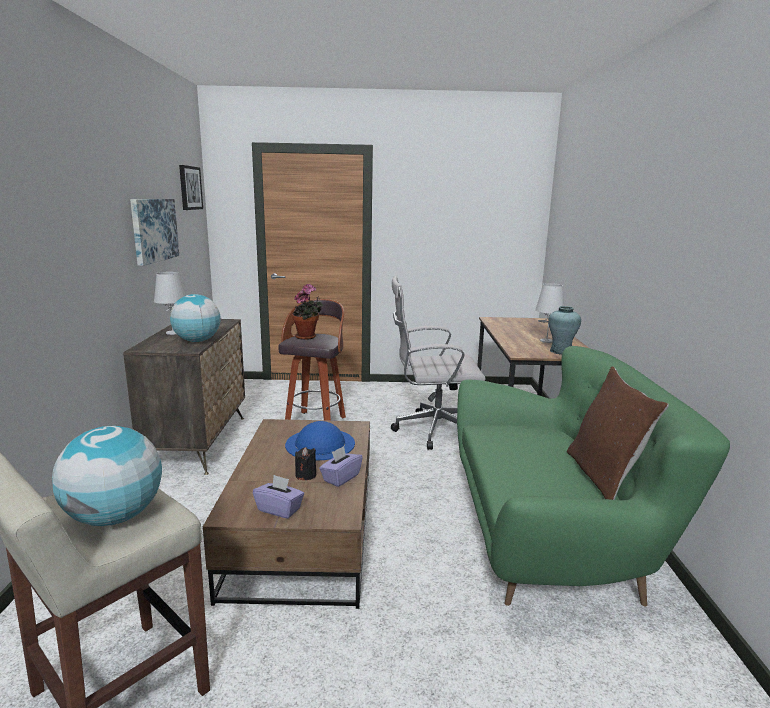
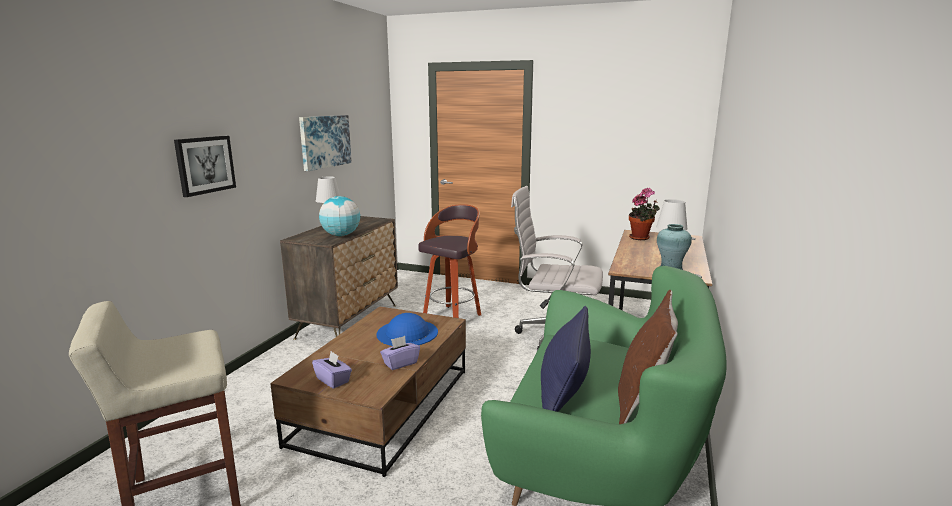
camera: 20 degrees right, 0 degrees up
(115, 517) = (172, 360): globe -> none
(190, 188) = (371, 104): picture -> picture (205, 165)
(305, 475) = (374, 357): black candle -> none
(307, 337) = (445, 238): potted plant -> potted plant (641, 238)
(531, 476) = (564, 389): none -> blue pillow

